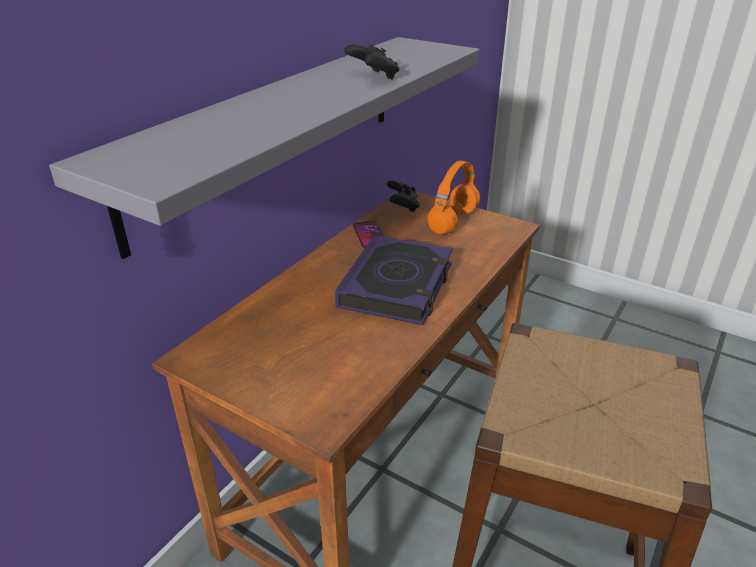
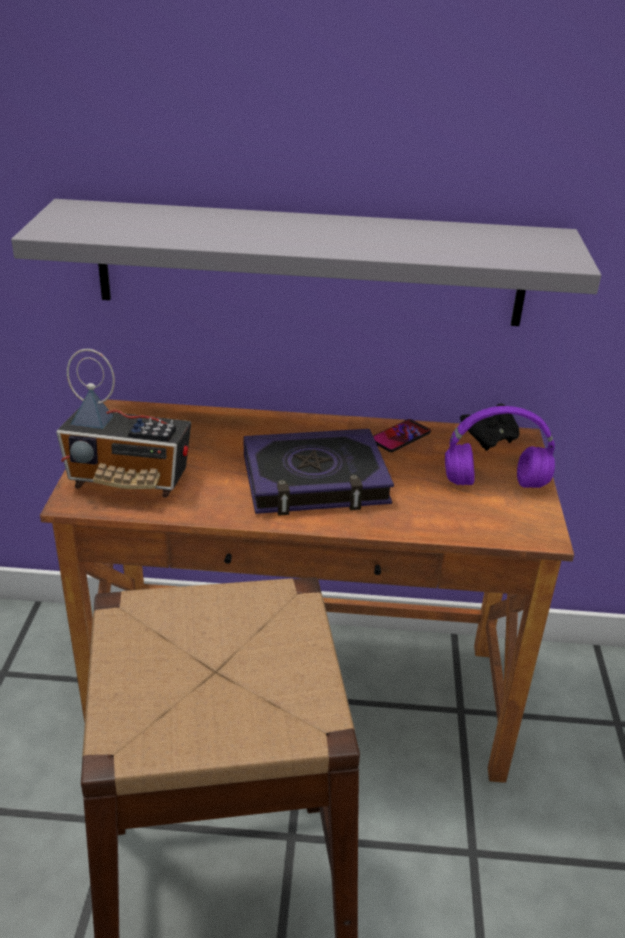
camera: 60 degrees right, 0 degrees up
(320, 381) = (130, 481): none -> radio
(373, 77) = (388, 244): black game controller -> none
(453, 221) = (496, 483): orange headphones -> purple headphones

